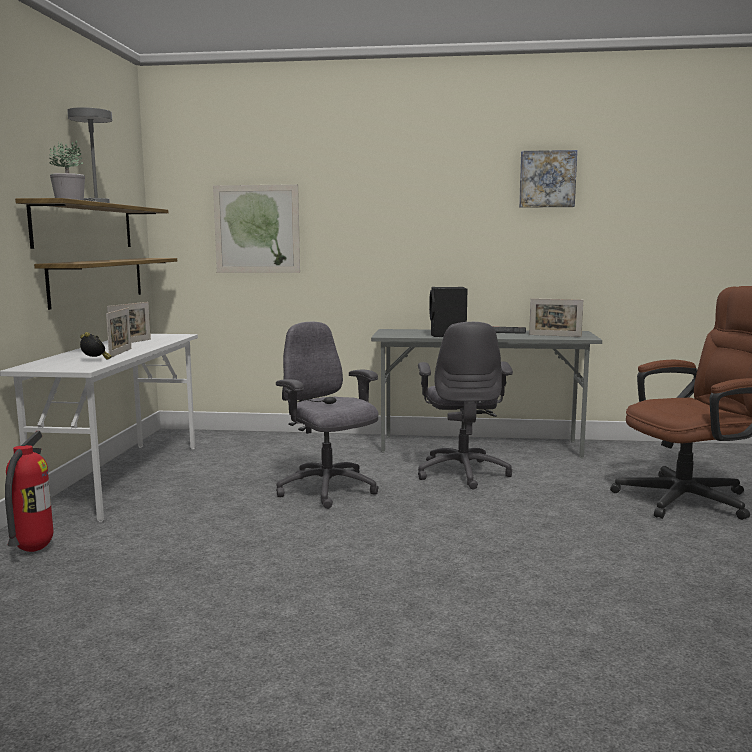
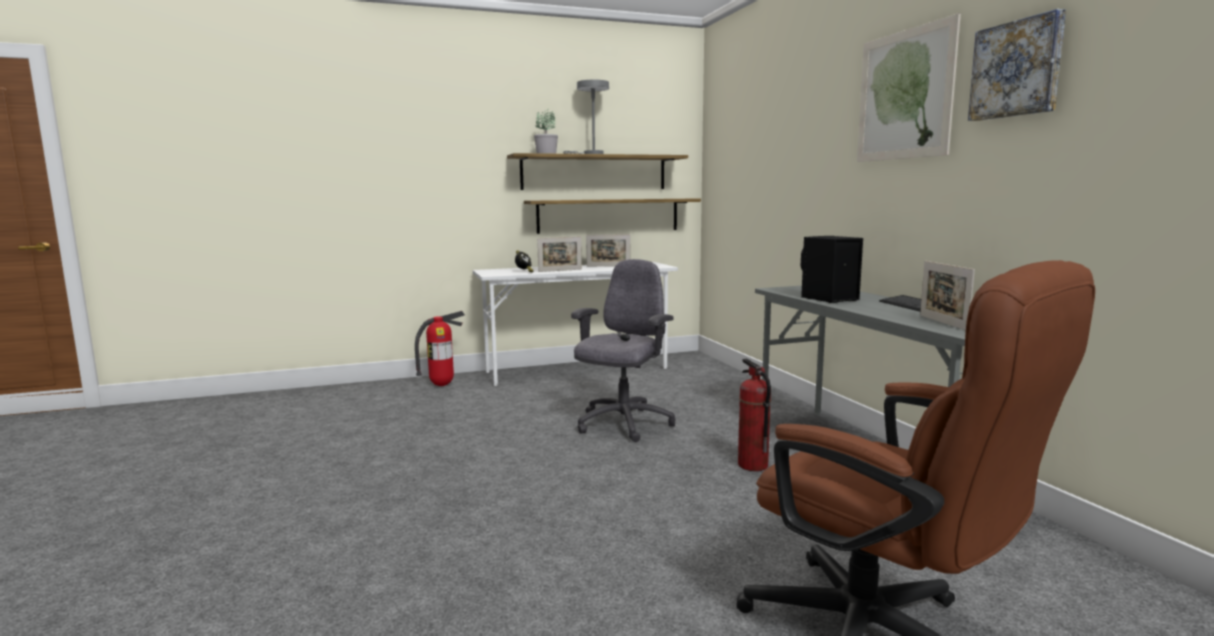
camera: 65 degrees right, 0 degrees up
(257, 229) = (753, 169): picture -> picture (904, 95)
(463, 473) = (752, 465): grey office chair -> fire extinguisher

